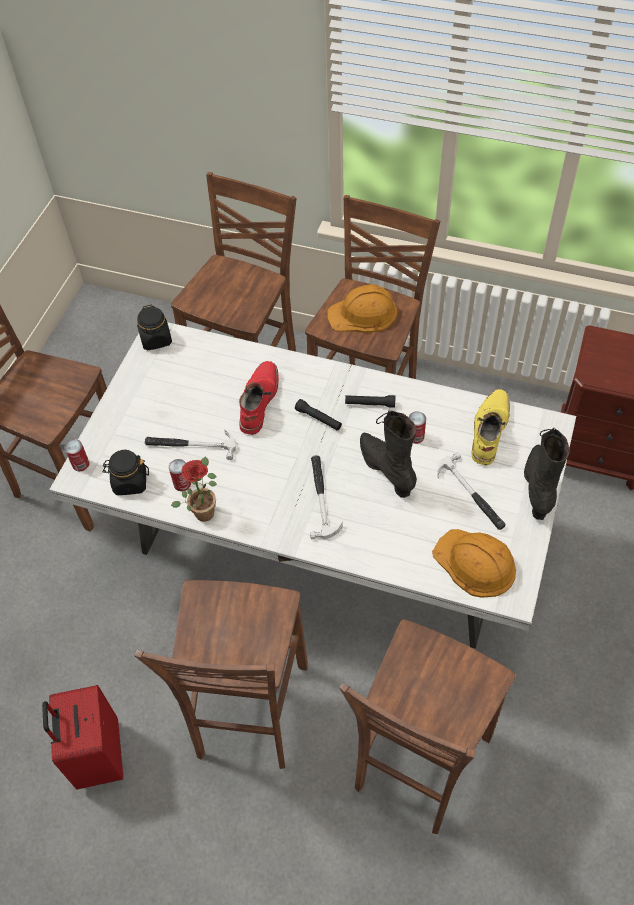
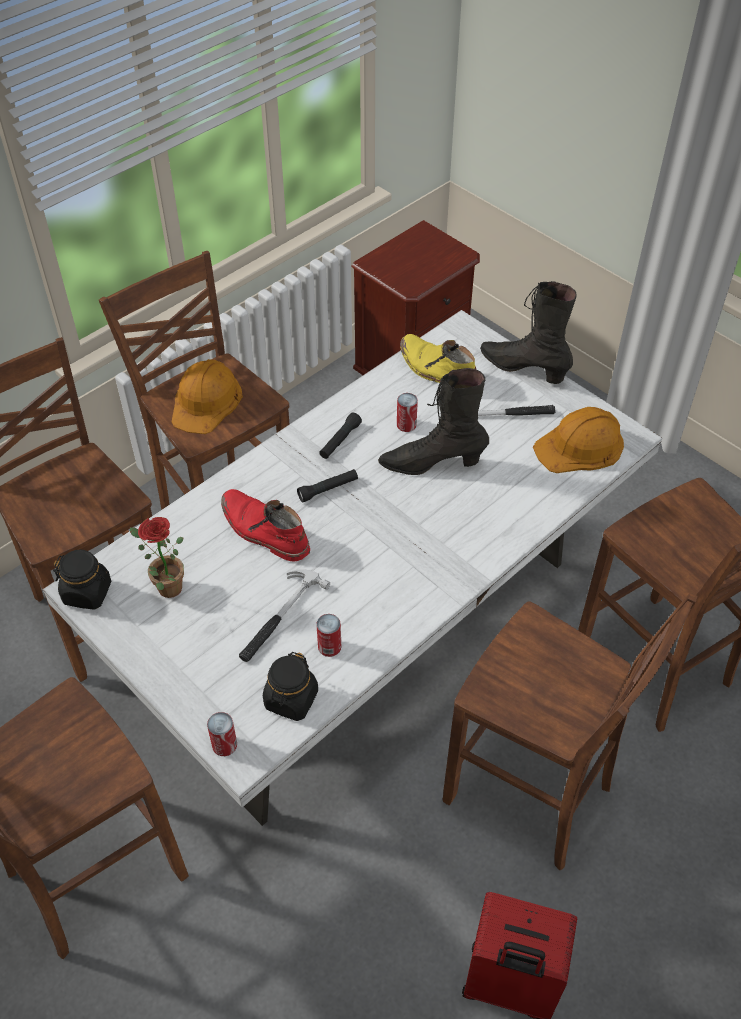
camera: 65 degrees left, 5 degrees down
(204, 509) = (380, 638): potted plant -> potted plant (165, 586)
(321, 498) = (432, 528): hammer -> none

